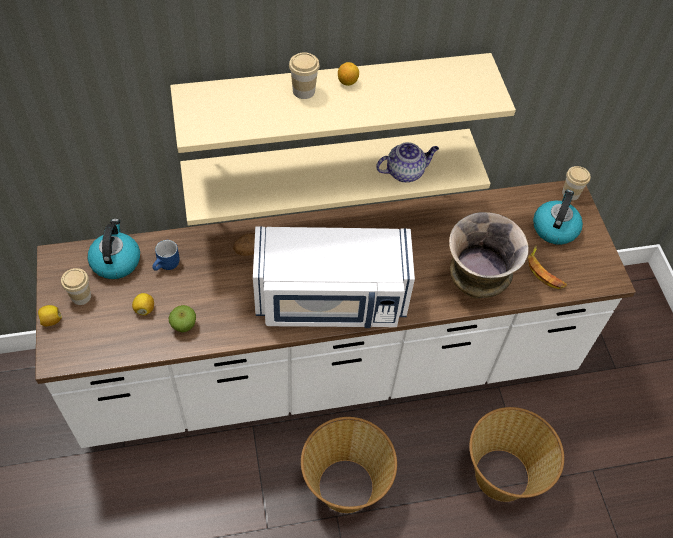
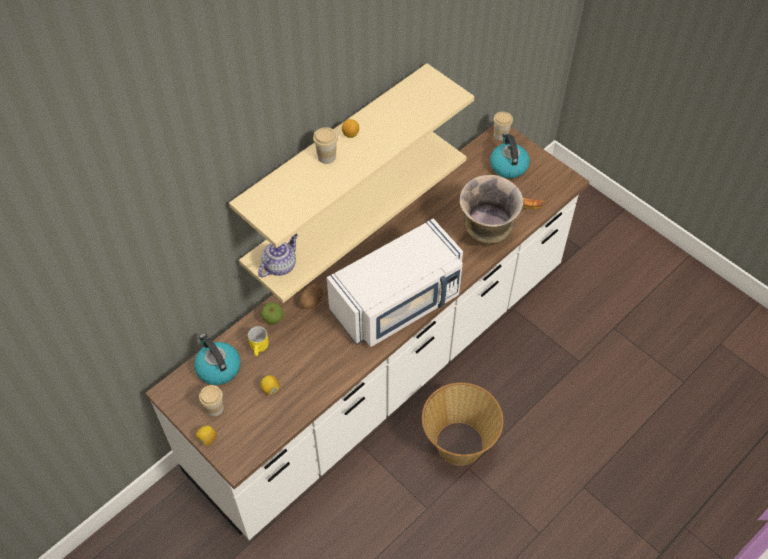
camera: 30 degrees left, 0 degrees up
(167, 265) = (260, 348): blue mug -> yellow mug
(184, 326) = (309, 383): apple -> apple (273, 319)
(405, 172) = (405, 179): teapot -> teapot (280, 265)
(502, 474) = (558, 367): basket -> none

